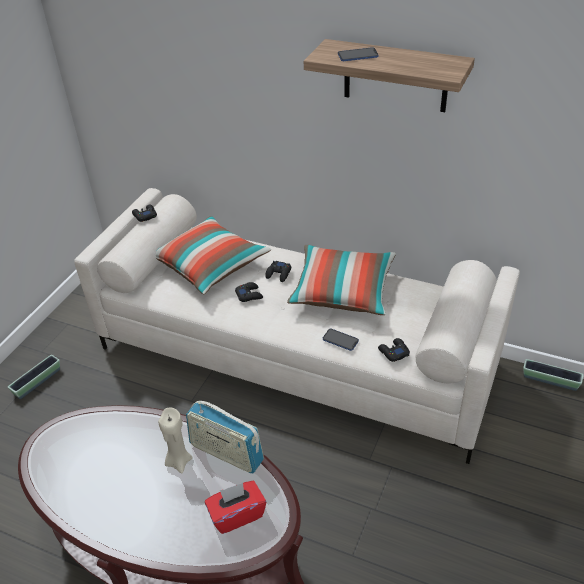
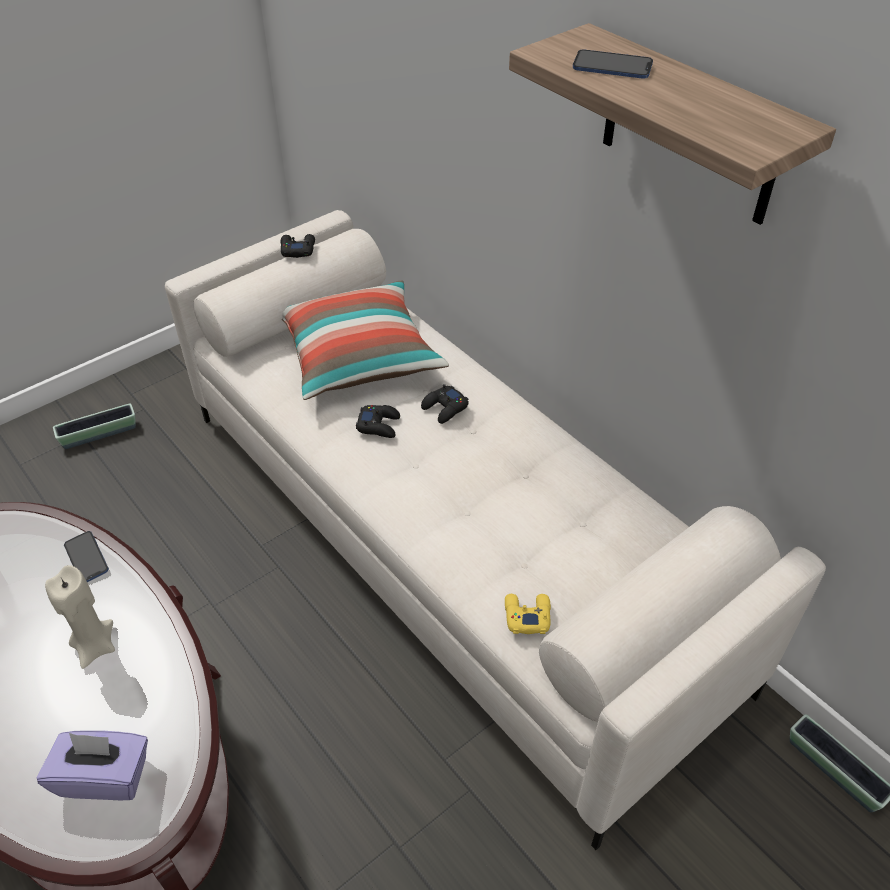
camera: 25 degrees right, 5 degrees up
(226, 453) = (164, 666): radio -> none
(237, 515) = (105, 776): red tissue box -> purple tissue box
(340, 340) = (458, 557): phone -> phone (86, 558)
(343, 291) = (521, 475): pillow -> none
(393, 352) = (526, 615): black game controller -> yellow game controller

